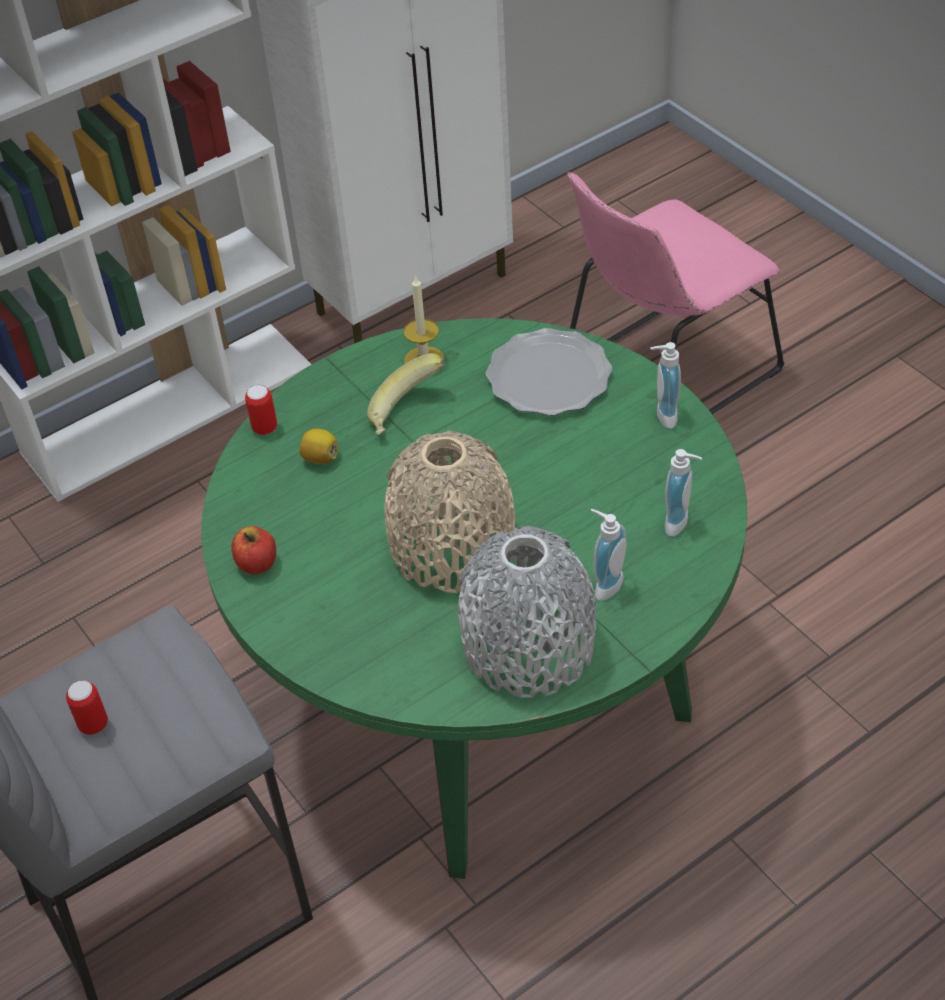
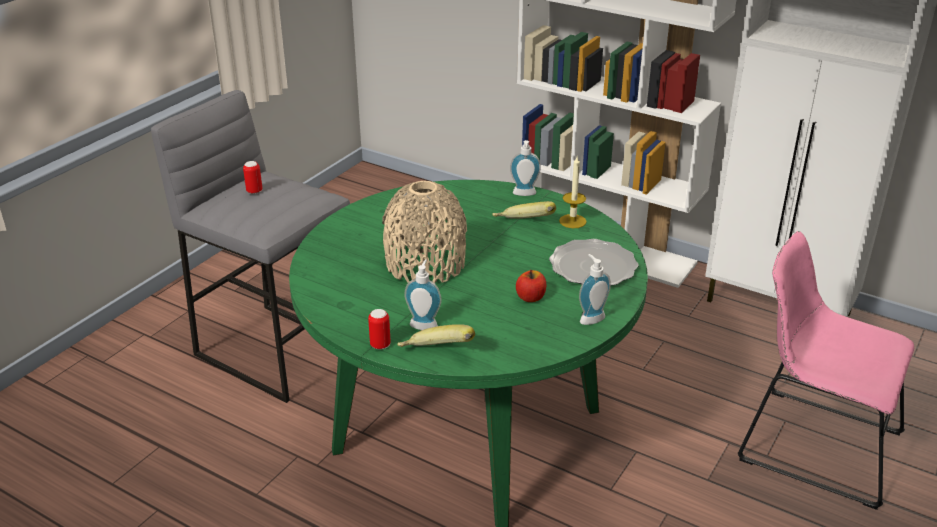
camera: 65 degrees right, 15 degrees down
(257, 563) = (380, 208): apple -> apple (530, 297)
(265, 428) = (481, 186): can -> can (380, 345)
(320, 458) = (469, 208): lemon -> none
(528, 645) = (361, 306): grey vase -> none
(681, 523) = (495, 344): soap dispenser -> soap dispenser (524, 194)
(681, 589) = (436, 355): none -> banana

